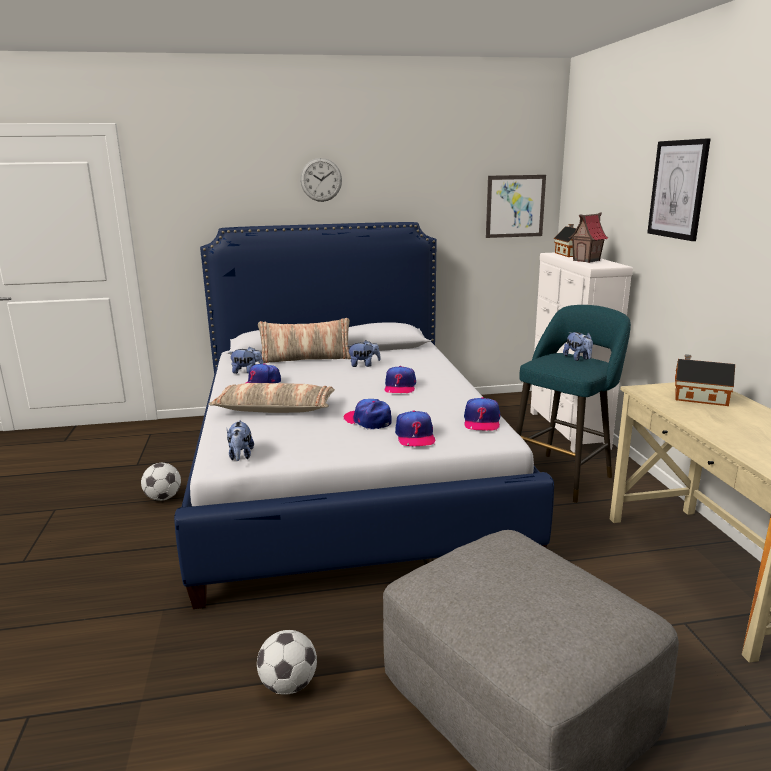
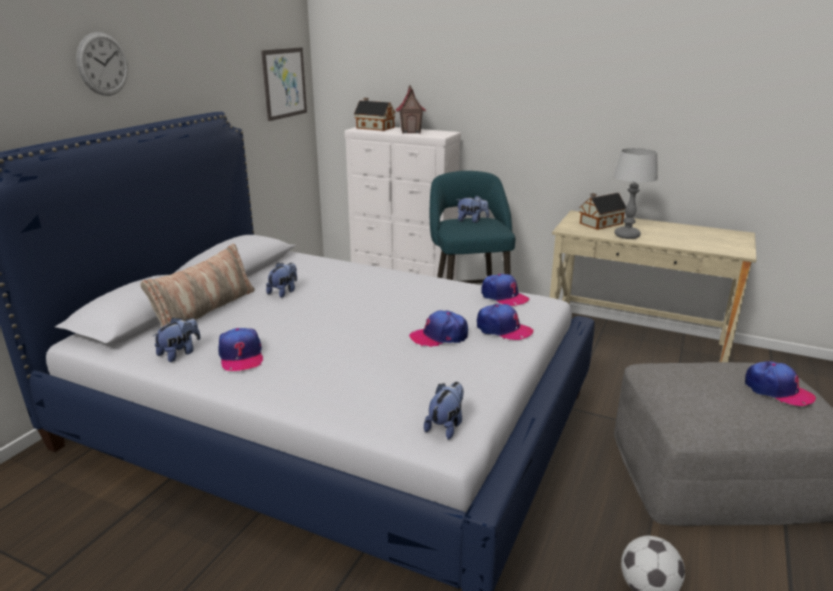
camera: 55 degrees left, 5 degrees up
(163, 498) = (194, 575): football -> none
(240, 456) = (446, 426): plush toy -> plush toy turned 90 degrees counterclockwise
(275, 409) = (338, 370): pillow -> none
(400, 387) = (375, 297): cap -> cap (777, 390)
(678, 189) = (505, 61): picture -> none
(690, 414) = (626, 235): none -> table lamp

